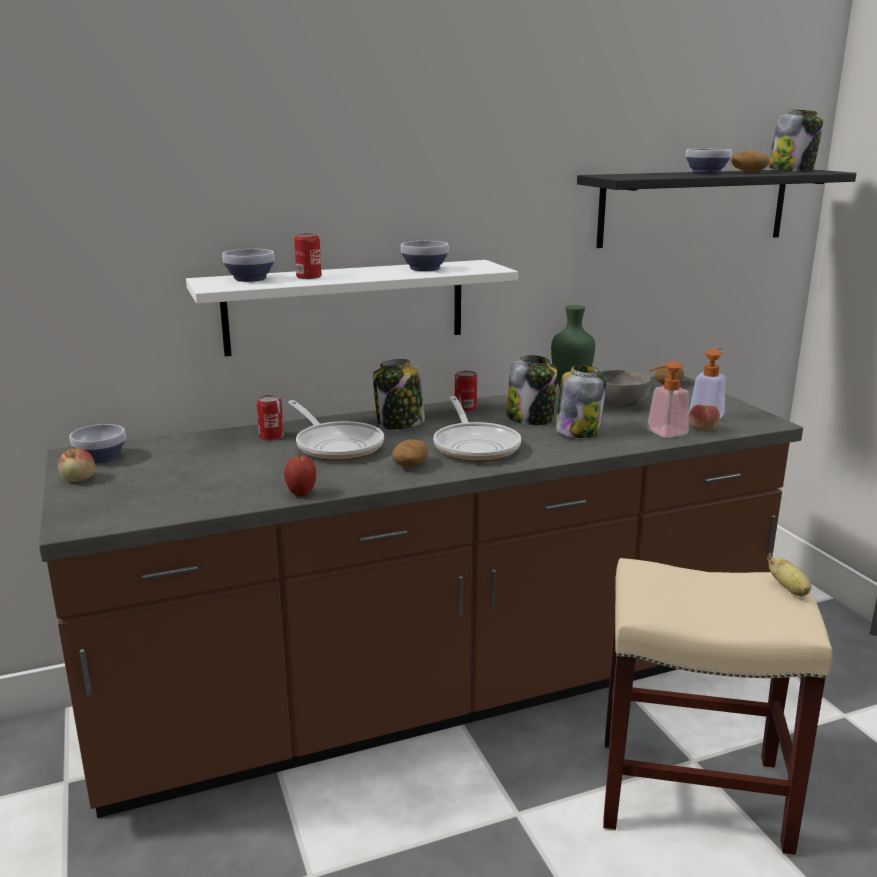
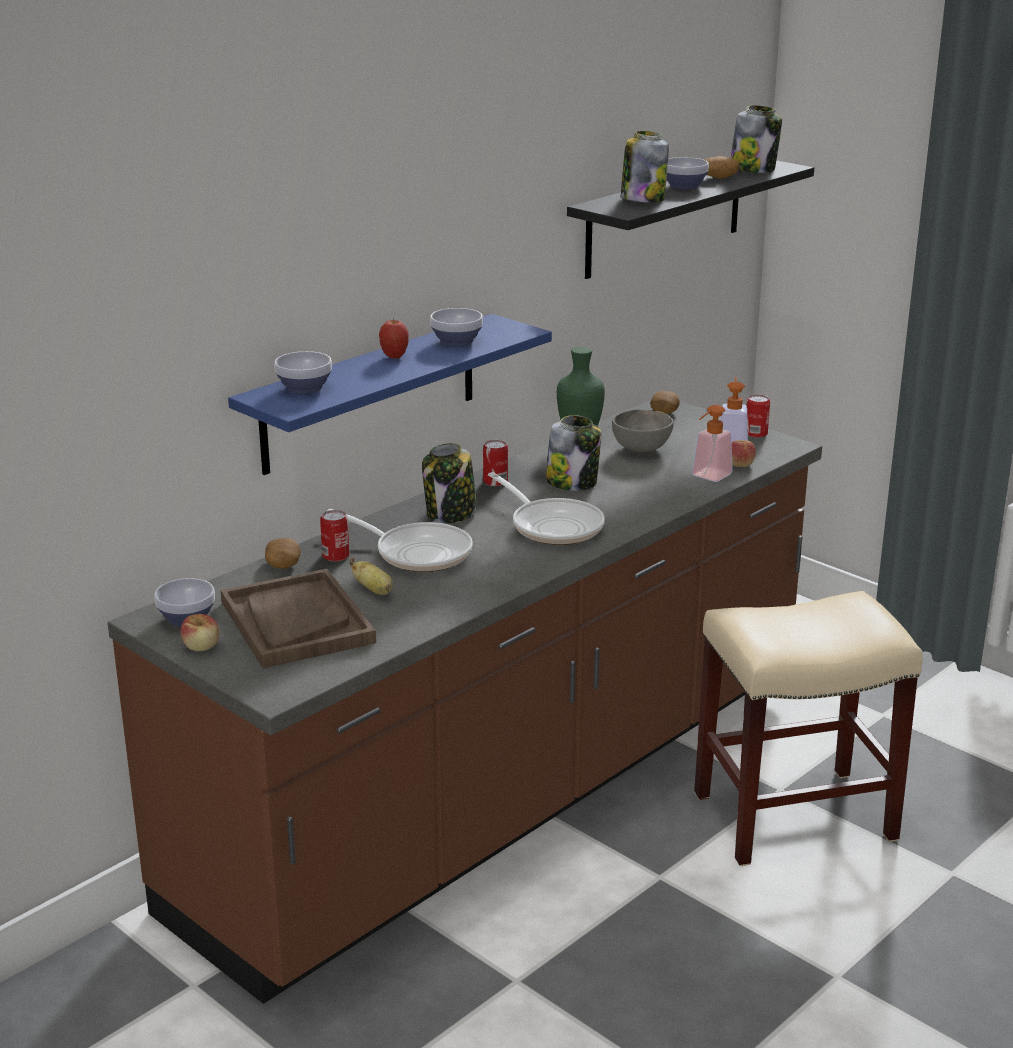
camera: 25 degrees left, 5 degrees up
(172, 476) = (296, 622): none -> brown tray
(301, 494) = (450, 613): apple -> apple (394, 357)
(309, 277) = (360, 375): can -> can (756, 433)
(346, 306) = (370, 393): white shelf -> blue shelf
(410, 465) = (515, 560): potato -> potato (283, 565)
(577, 432) = (631, 490): jar -> jar (642, 199)
(789, 589) = (867, 607): banana -> banana (374, 590)

